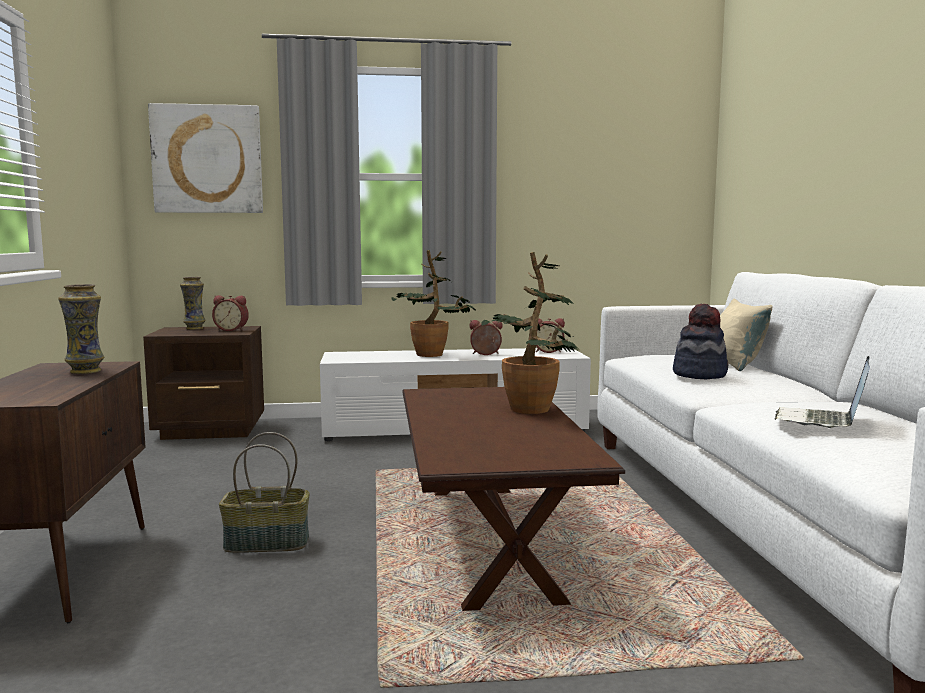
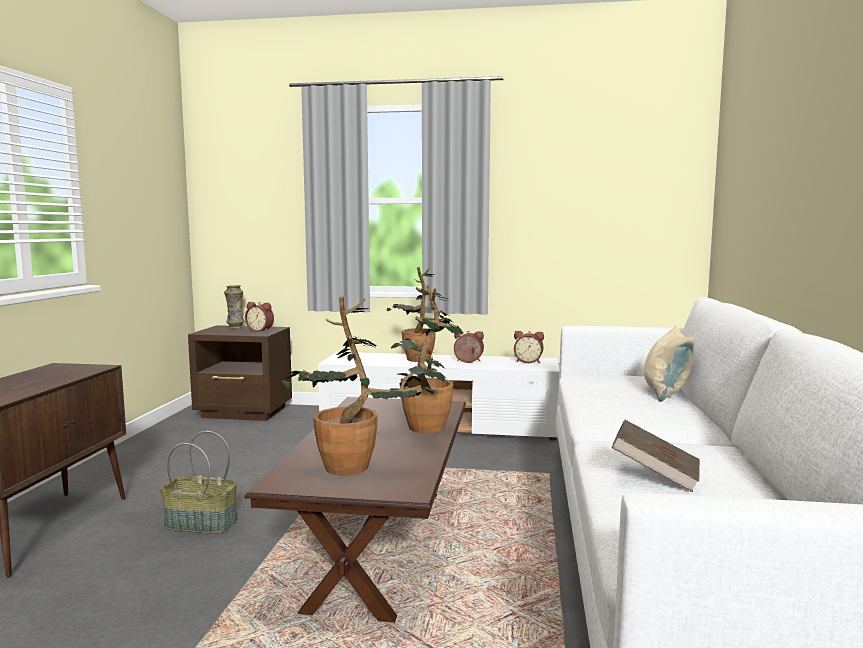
camera: 15 degrees right, 0 degrees up
(85, 371) = (66, 374): vase -> none
(207, 159) = (250, 188): picture -> none
(510, 447) = (357, 469): none -> potted plant
(699, 374) = (610, 403): hat -> none
(821, 422) = (655, 475): laptop -> brown book

